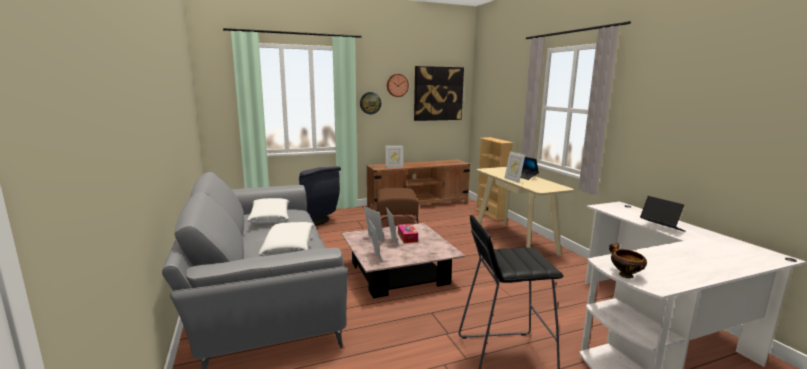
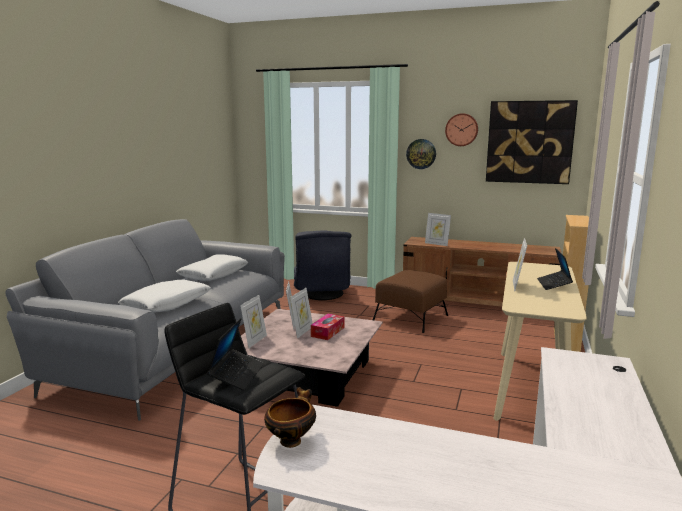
camera: 40 degrees right, 0 degrees up
(661, 228) = (570, 416): laptop -> laptop (237, 375)

